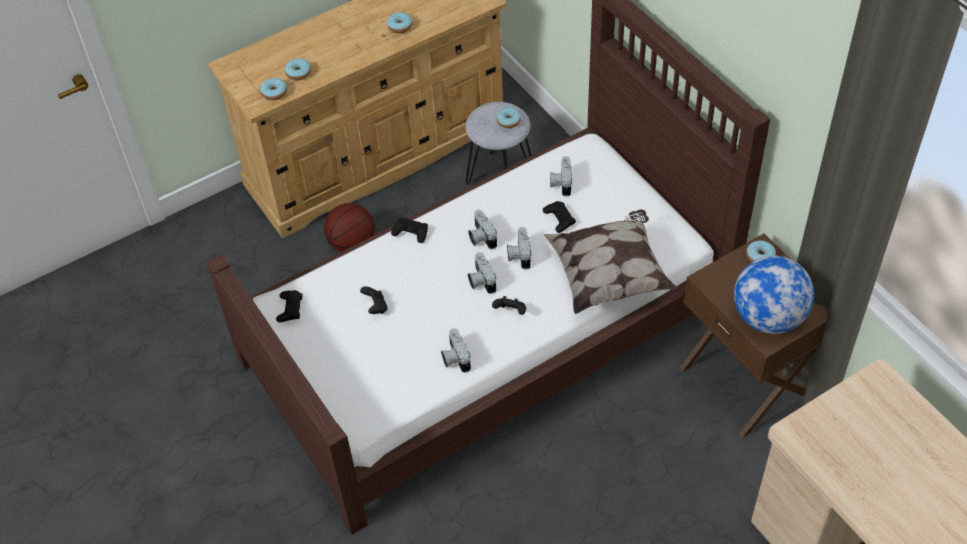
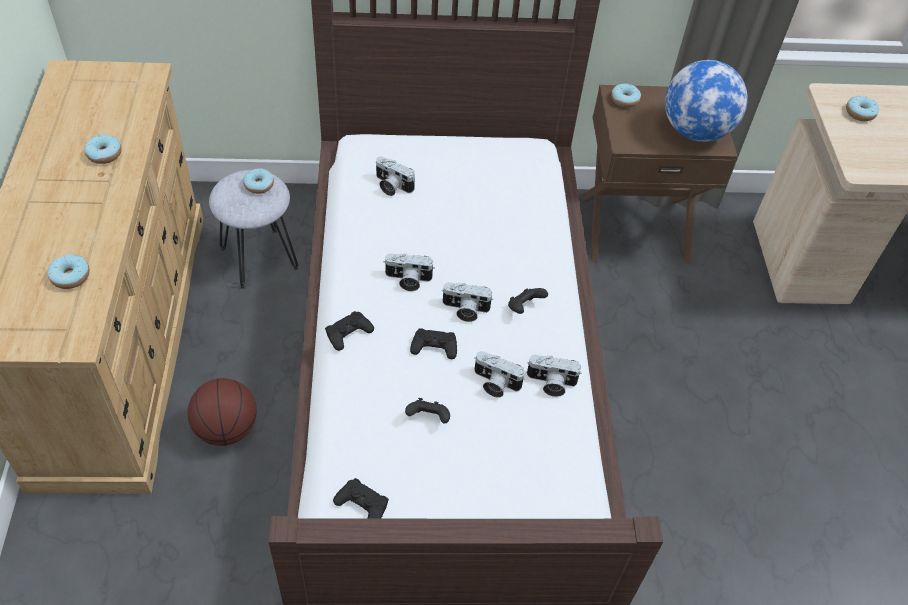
camera: 65 degrees left, 0 degrees up
(274, 93) = (77, 315): donut -> donut (859, 113)
(518, 255) = (456, 263): camera -> camera (494, 383)
(559, 219) = (436, 211): black game controller -> black game controller (434, 347)
(609, 275) = (536, 214): pillow -> none

